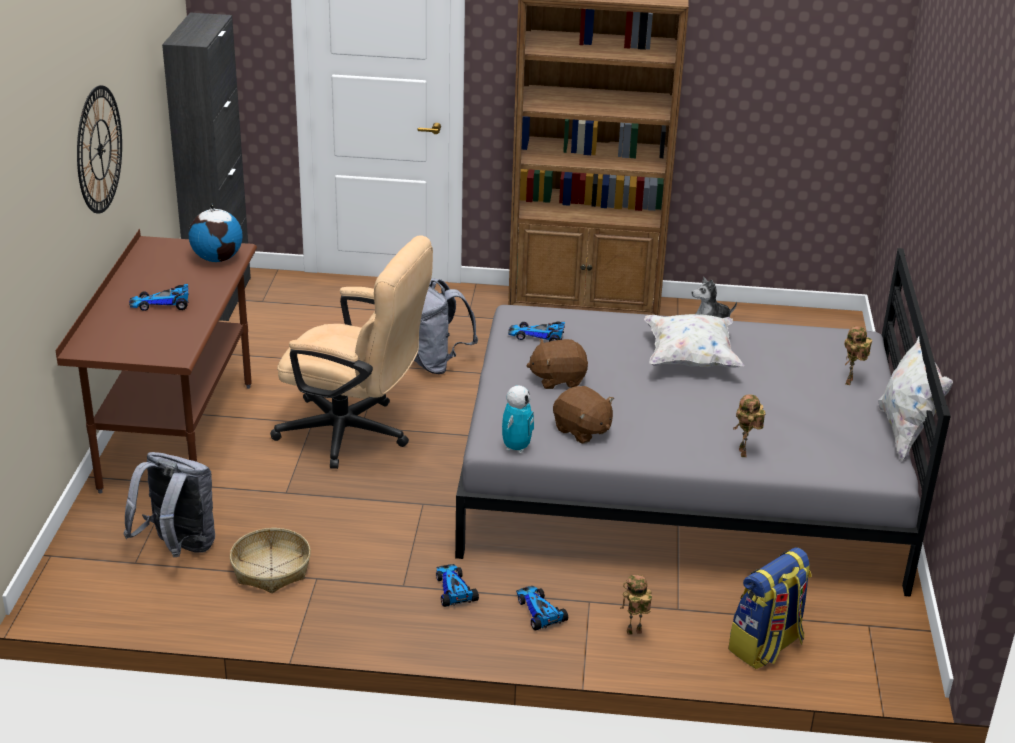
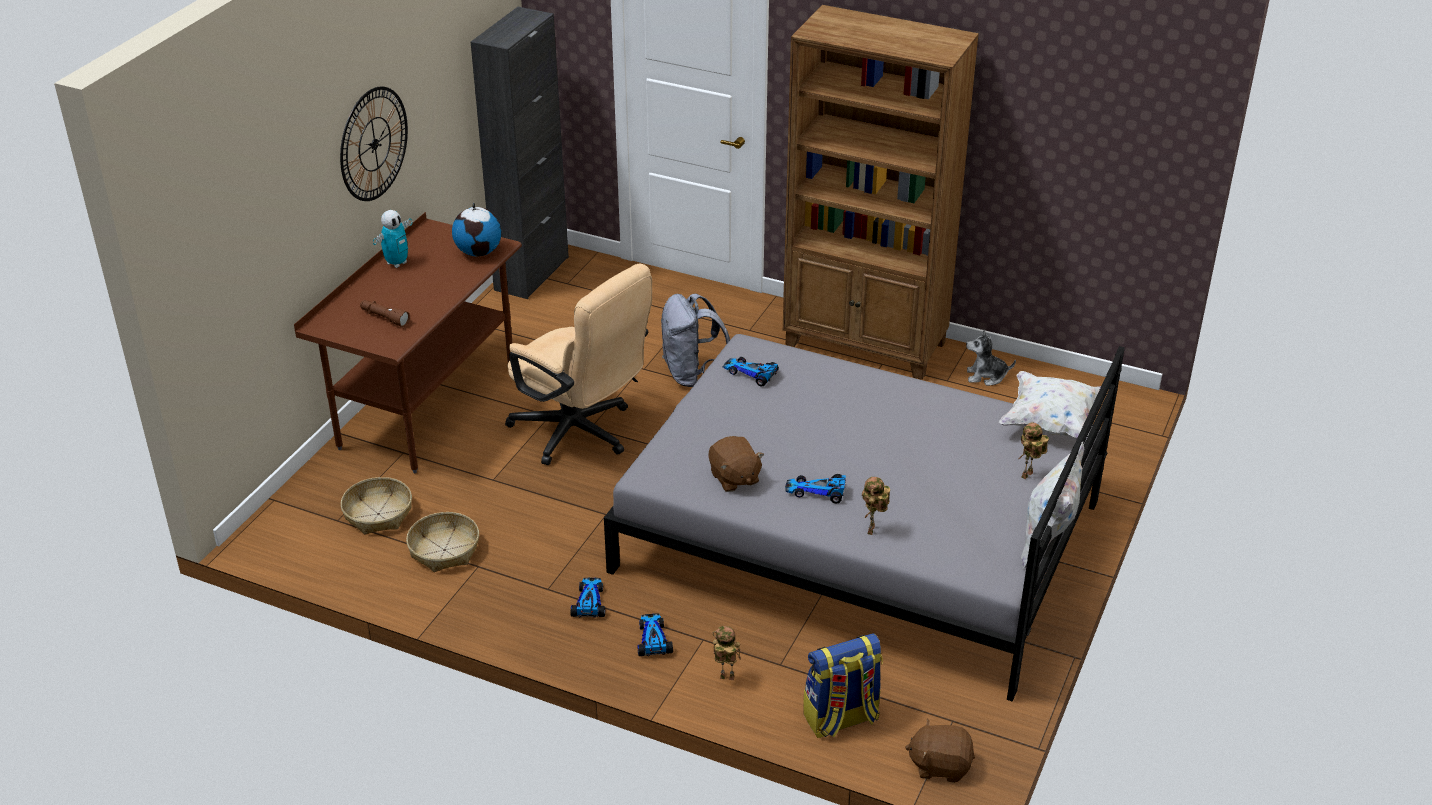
camera: 20 degrees right, 5 degrees up
(151, 331) = (384, 318): none -> brown flashlight
(162, 304) = (407, 291): toy car -> toy car (817, 491)
(178, 548) = (378, 514): grey backpack -> basket
(516, 448) = (663, 484): toy robot -> toy robot (397, 263)
(558, 379) = (743, 421): brown plush toy -> brown plush toy (940, 765)
(690, 359) = (882, 423): white pillow -> white pillow (1050, 422)

